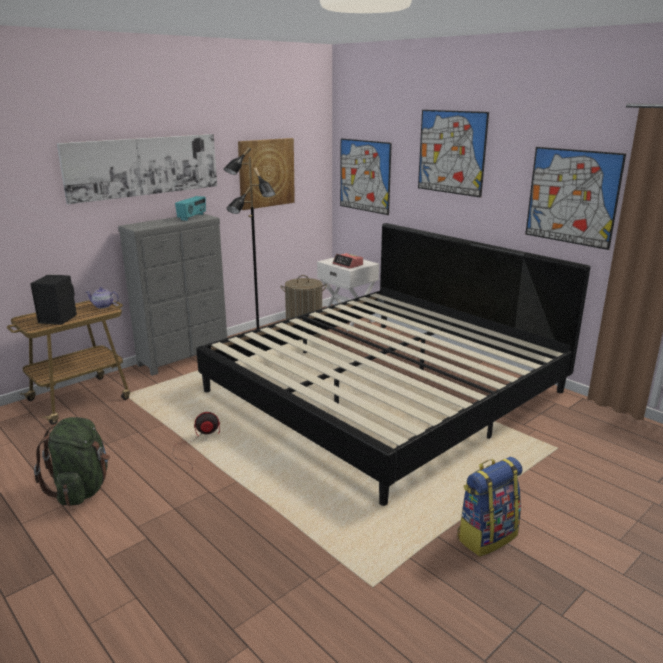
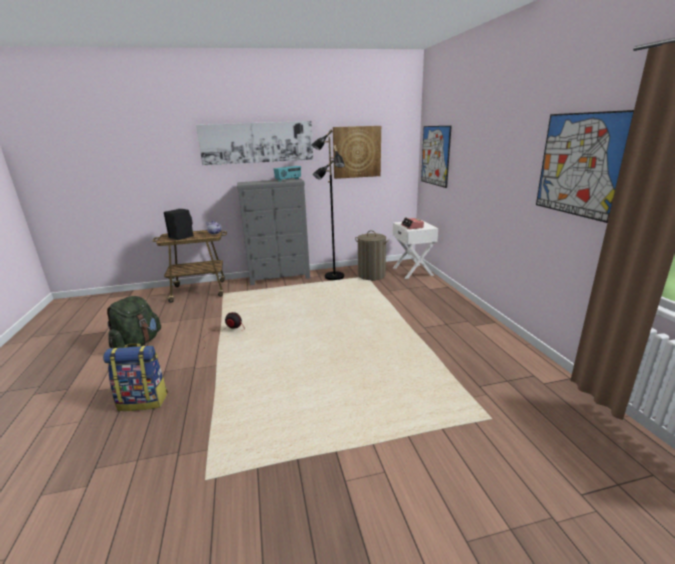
camera: 30 degrees right, 0 degrees up
(384, 391) = (385, 328): bed -> none
(451, 152) = (488, 129): picture -> none
(486, 536) = (337, 476): backpack -> backpack (144, 401)

